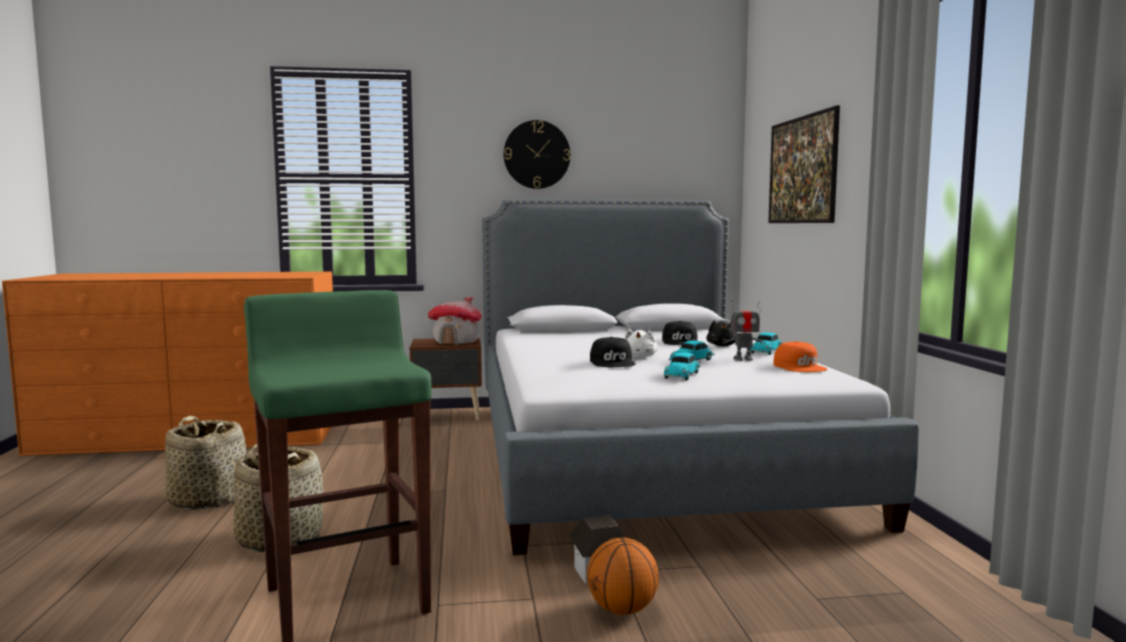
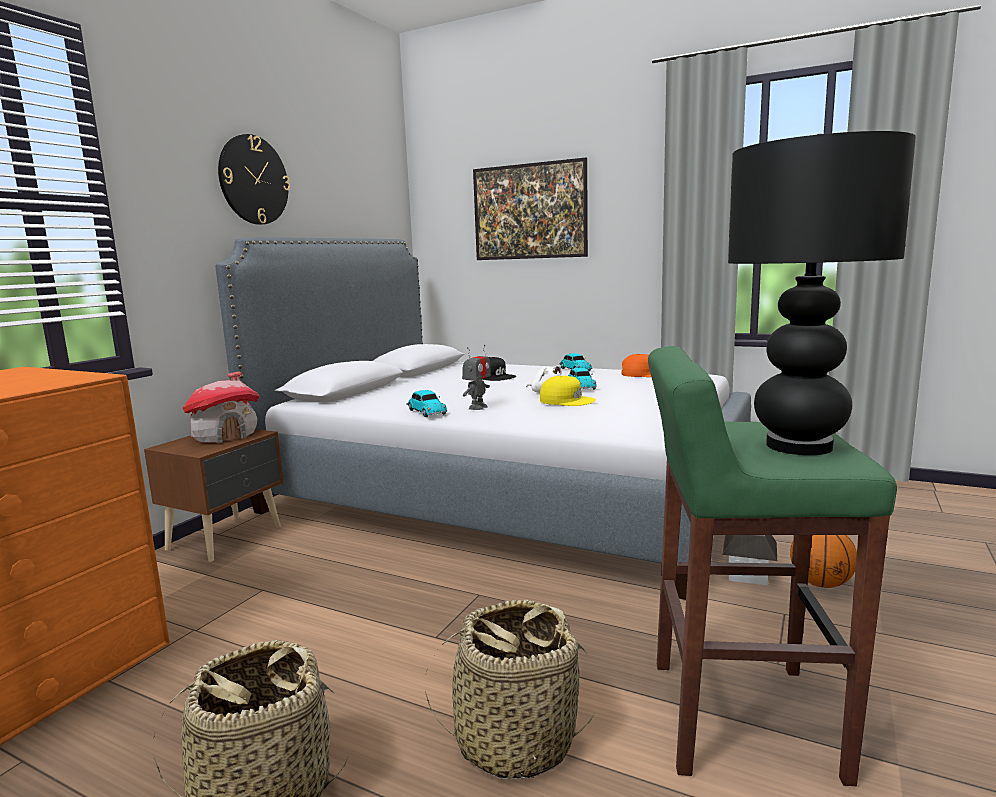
camera: 55 degrees left, 5 degrees up
(329, 370) = (799, 446): none -> black table lamp
(613, 362) = (567, 400): black cap -> yellow cap
(682, 375) = (637, 396): toy car -> toy car (426, 411)
(722, 345) = (531, 373): black plush toy -> none
(743, 359) = (595, 377): toy robot -> toy robot (478, 407)

